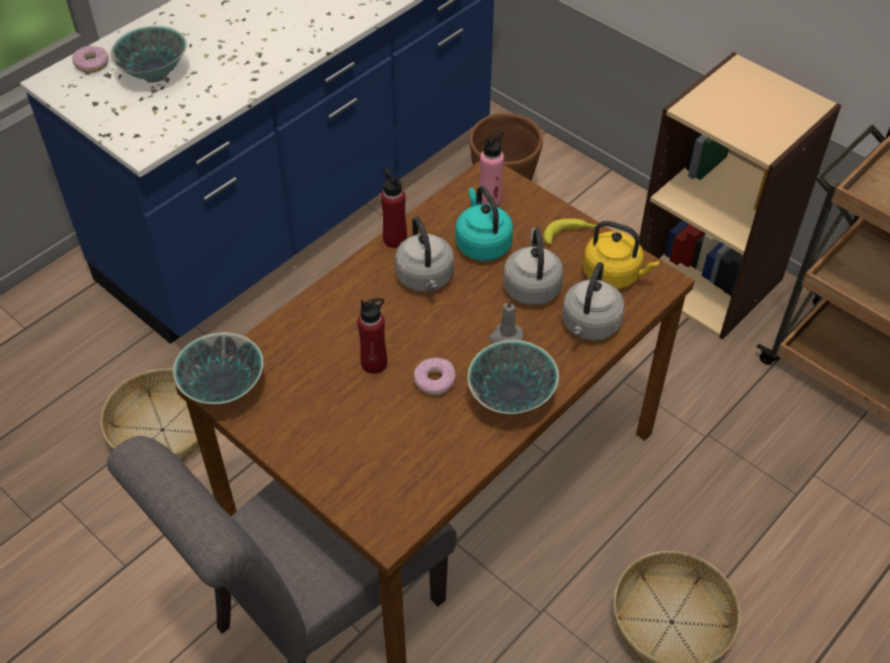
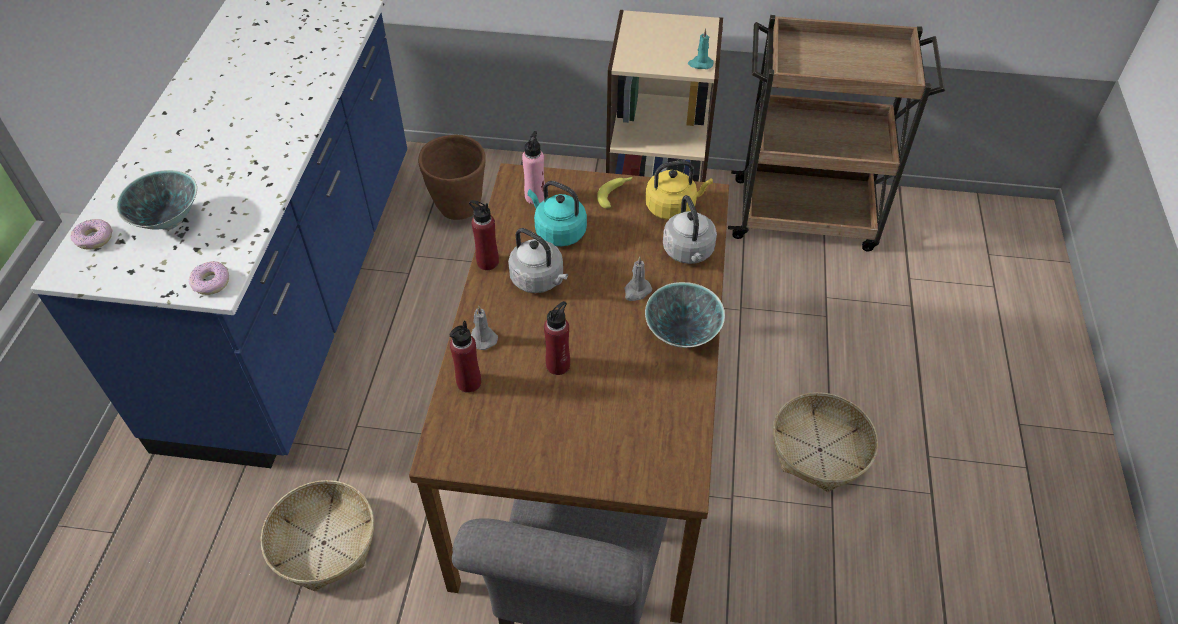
camera: 35 degrees left, 0 degrees up
(223, 390) = (455, 455): bowl -> none
(287, 336) = (469, 382): none -> red bottle
(331, 304) = (482, 338): none -> grey candle
(434, 381) = (615, 352): donut -> donut (211, 282)
(531, 286) = (623, 245): grey kettle -> none
(768, 143) = (700, 64): none -> turquoise candle

